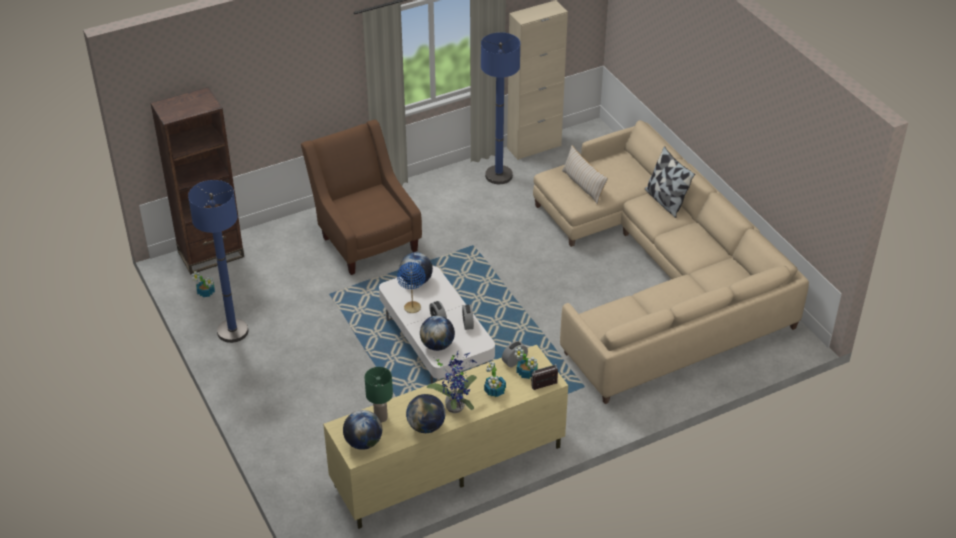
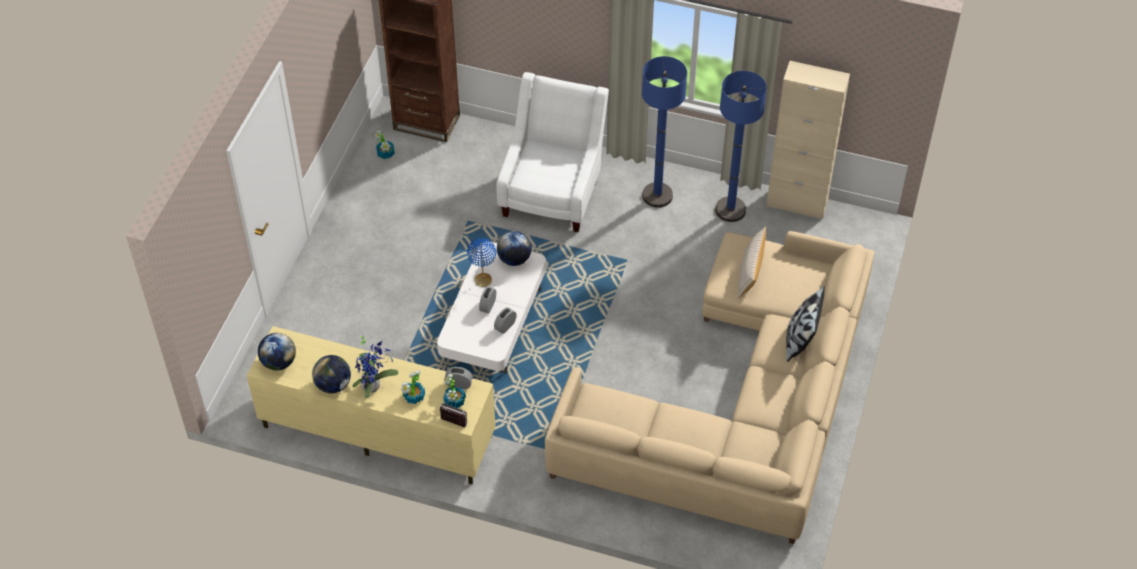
camera: 45 degrees right, 10 degrees up
(233, 331) = (366, 201): blue floor lamp -> blue floor lamp (657, 196)
(365, 238) = (553, 191): brown armchair -> white armchair
(380, 417) = (314, 352): green table lamp -> none
(437, 345) = (461, 326): globe -> none

